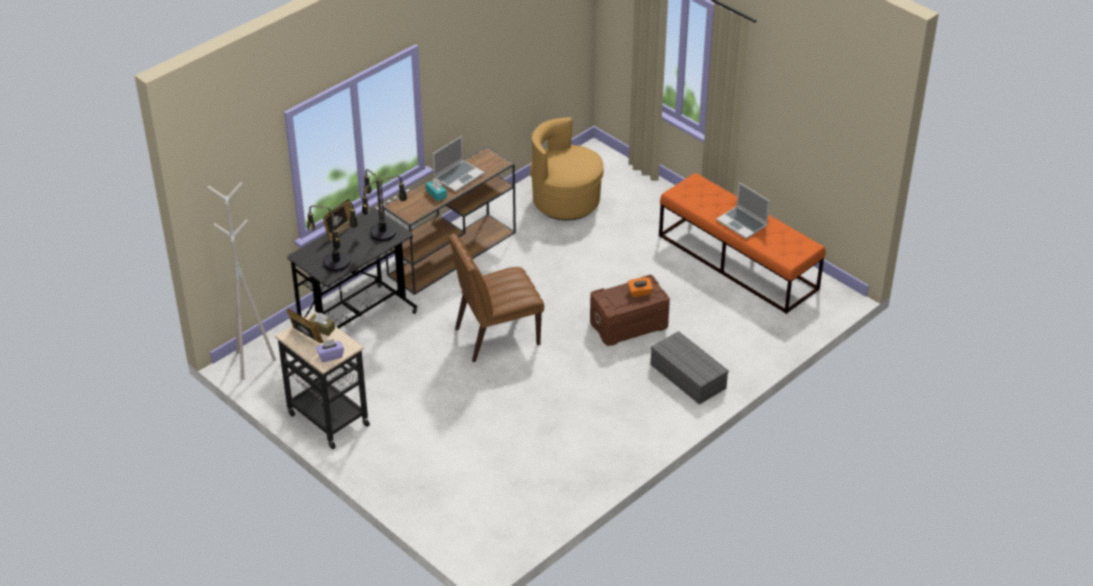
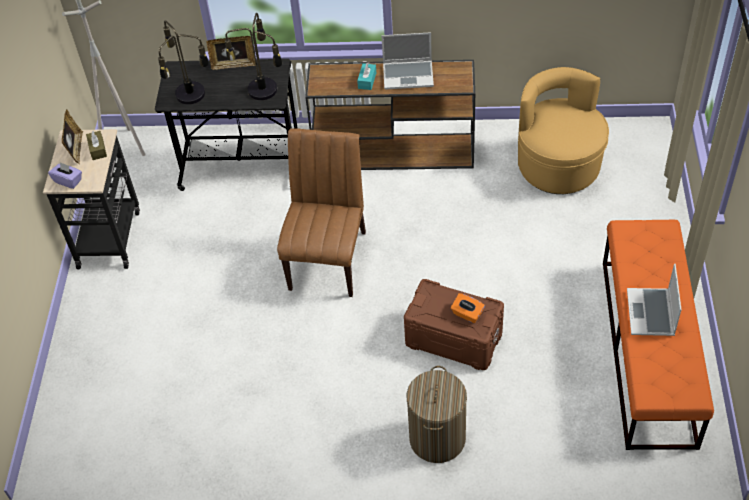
camera: 50 degrees right, 10 degrees up
(497, 336) = (328, 261): brown chair -> brown chair turned 75 degrees clockwise
(686, 376) = (437, 438): grey storage box -> laundry basket

